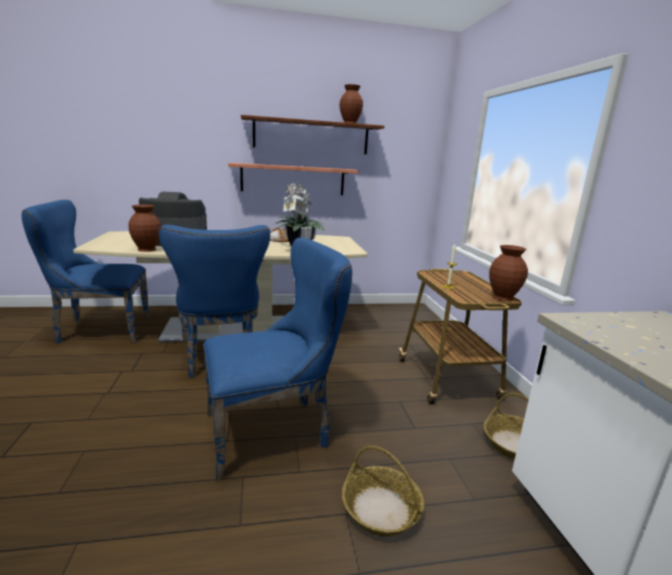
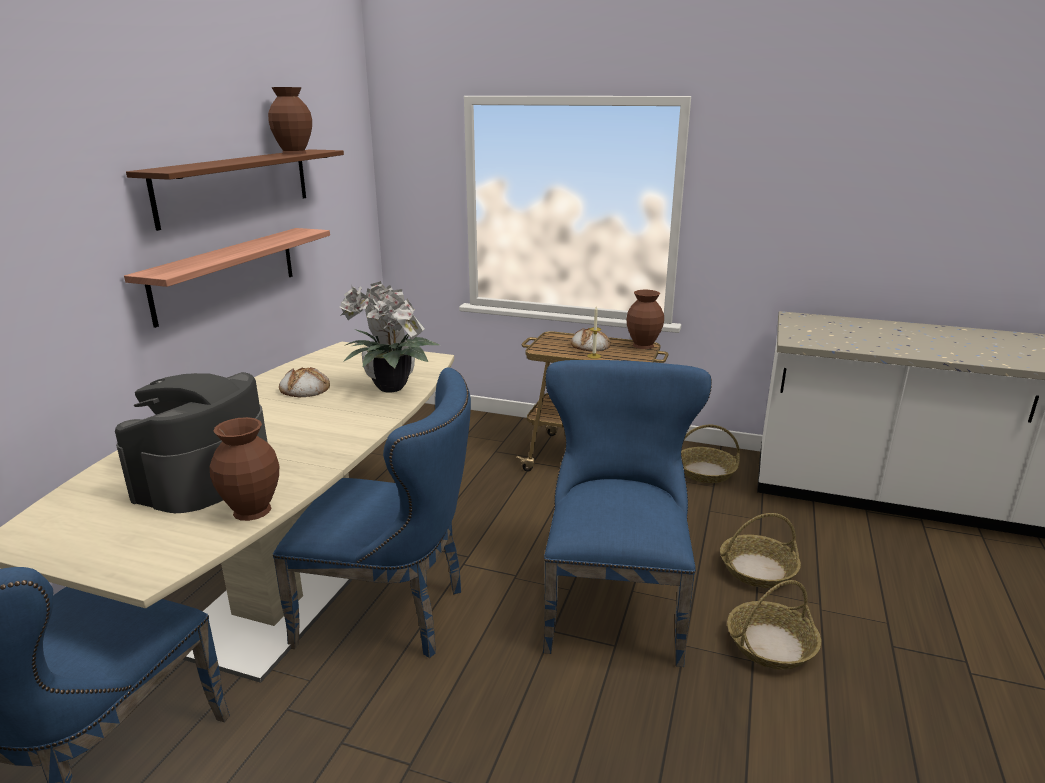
camera: 60 degrees left, 5 degrees up
(268, 535) = (771, 644): none -> basket
(467, 284) = (590, 345): none -> bread

